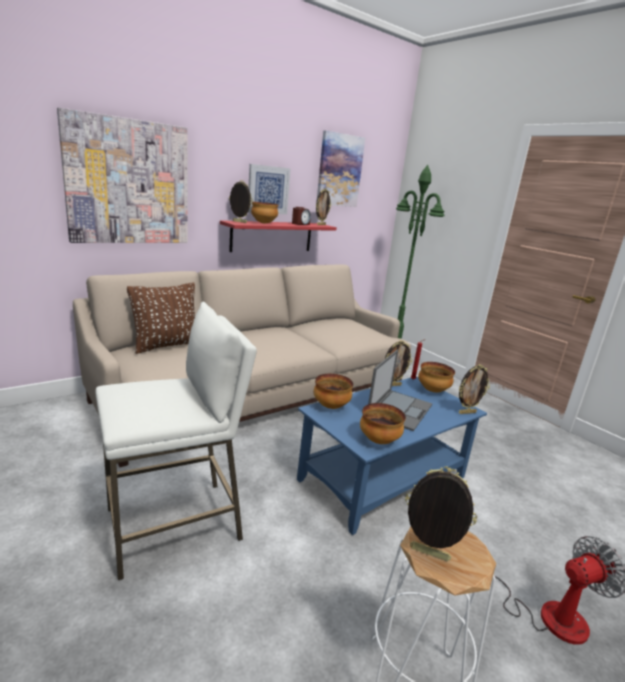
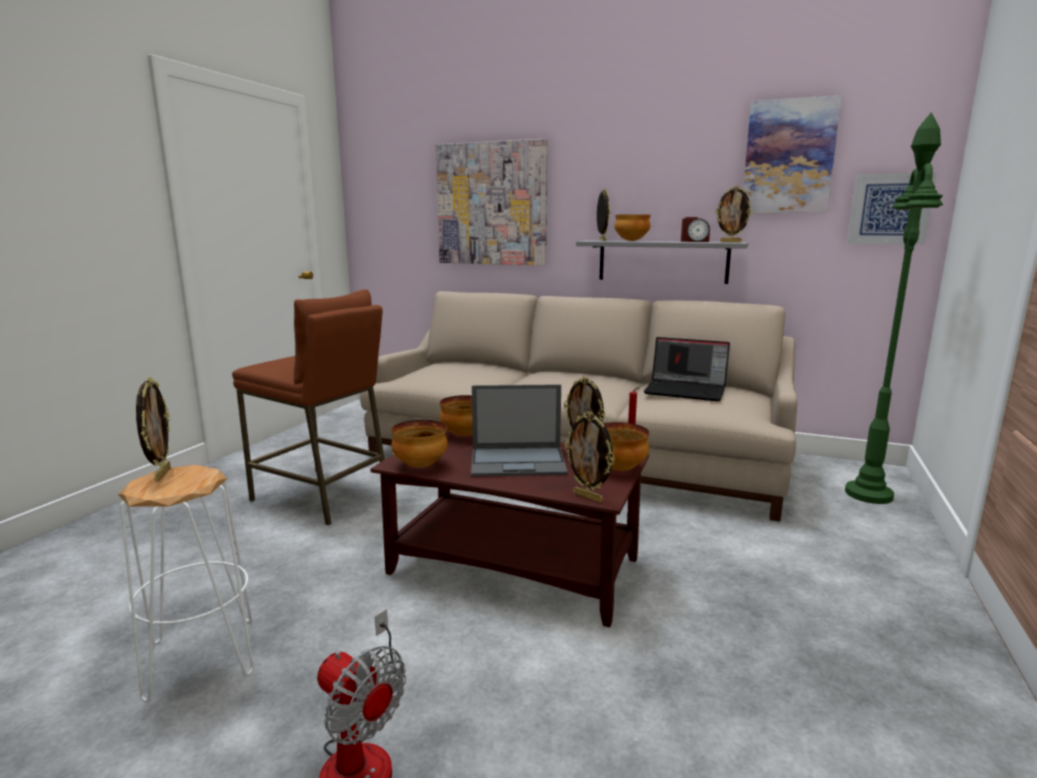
camera: 60 degrees right, 5 degrees down
(167, 346) = (469, 366): brown pillow -> none
(175, 525) = (322, 496): white stool -> brown stool
(268, 190) = (655, 198): picture -> picture (889, 209)
(272, 236) = (662, 261): red shelf -> grey shelf
(334, 327) = (686, 391): none -> laptop
(383, 477) = (516, 566): blue coffee table -> brown coffee table

